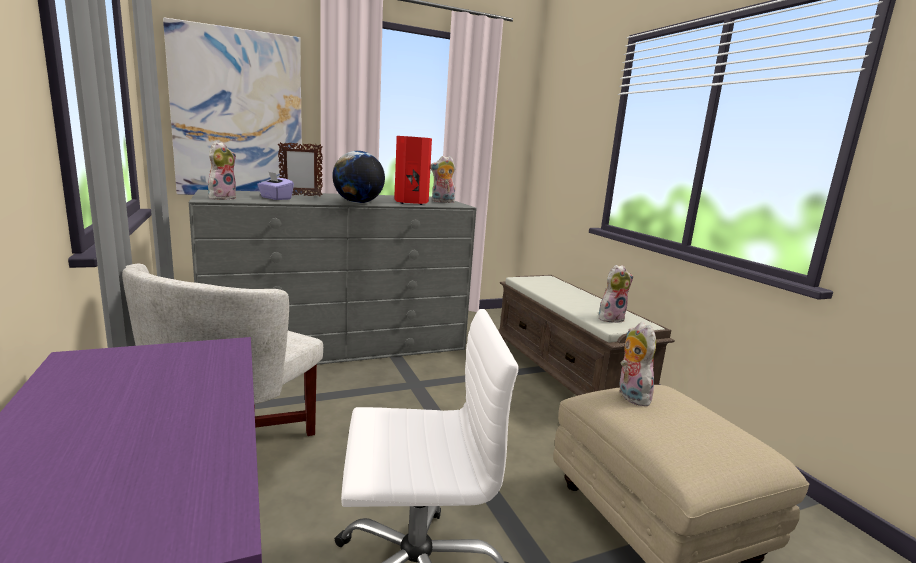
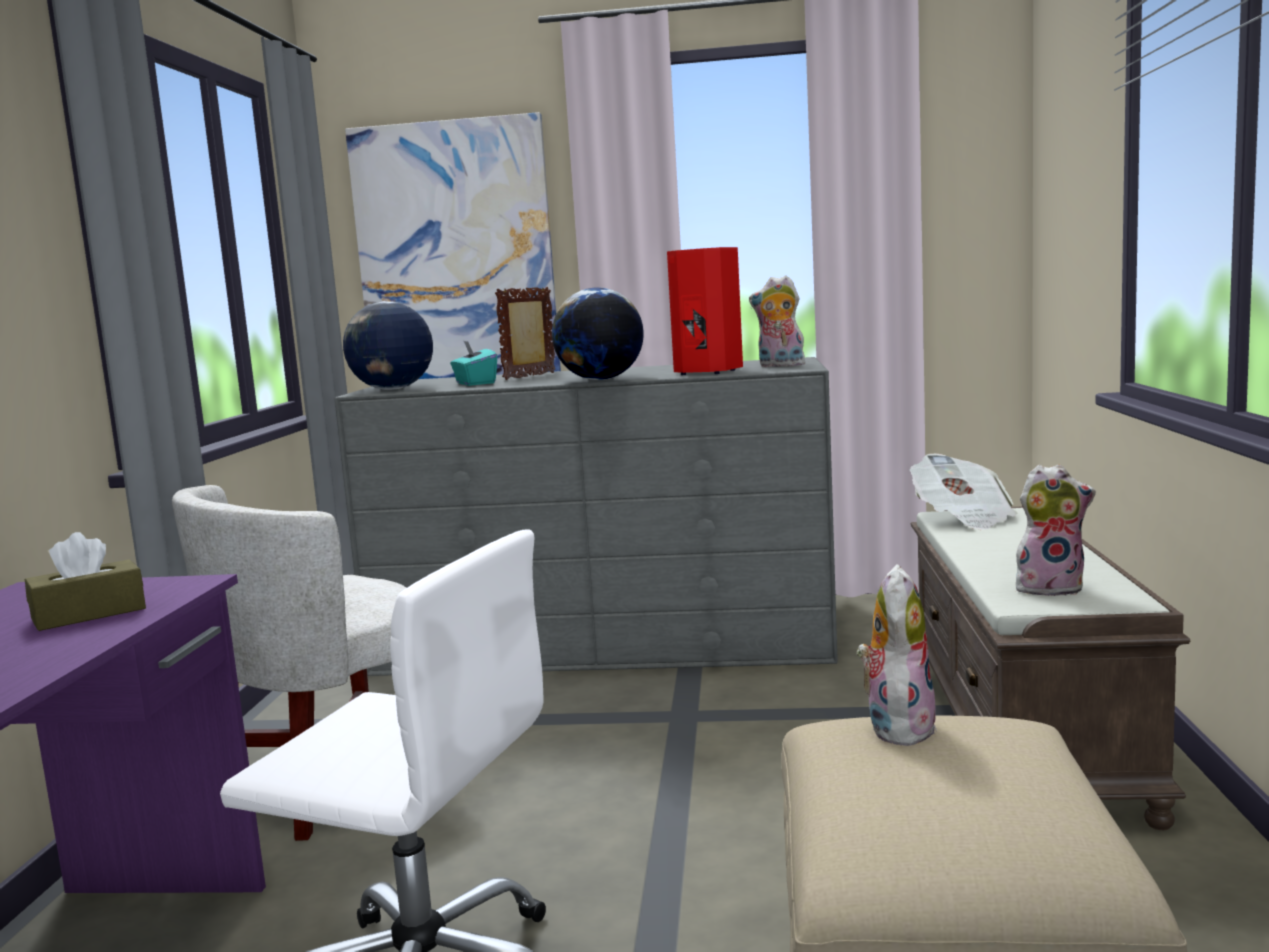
camera: 30 degrees right, 5 degrees down
(182, 380) = (89, 614): none -> brown tissue box
(222, 198) = (392, 389): plush toy -> globe
(275, 198) = (475, 383): purple tissue box -> turquoise tissue box
(301, 195) = (530, 376): picture frame -> picture frame turned 120 degrees clockwise
(530, 281) = (963, 518): none -> newspaper

